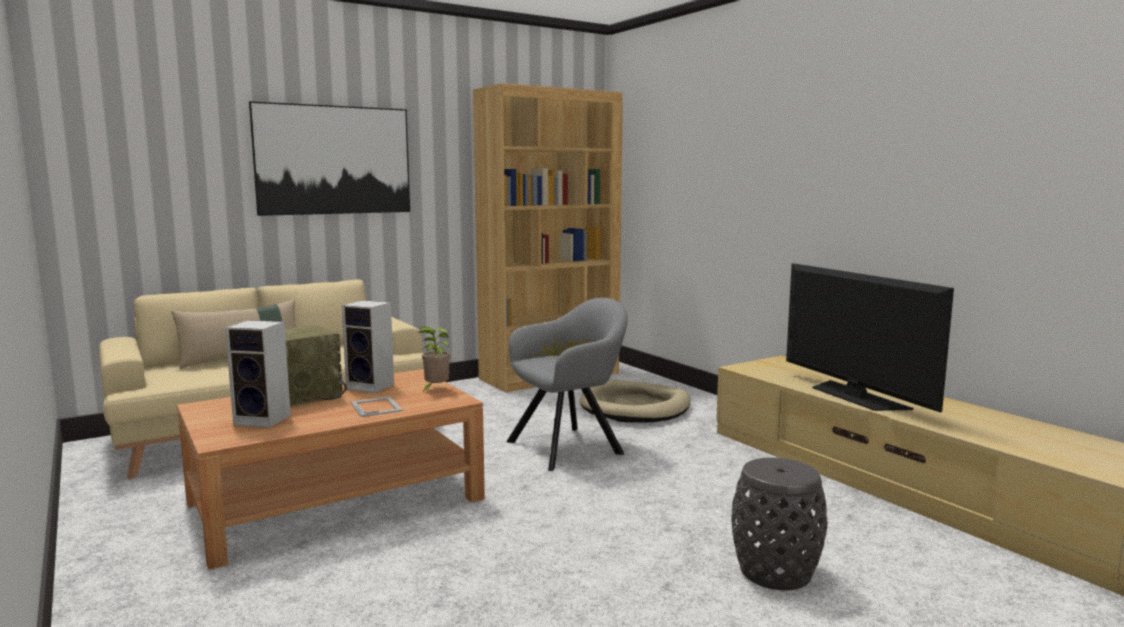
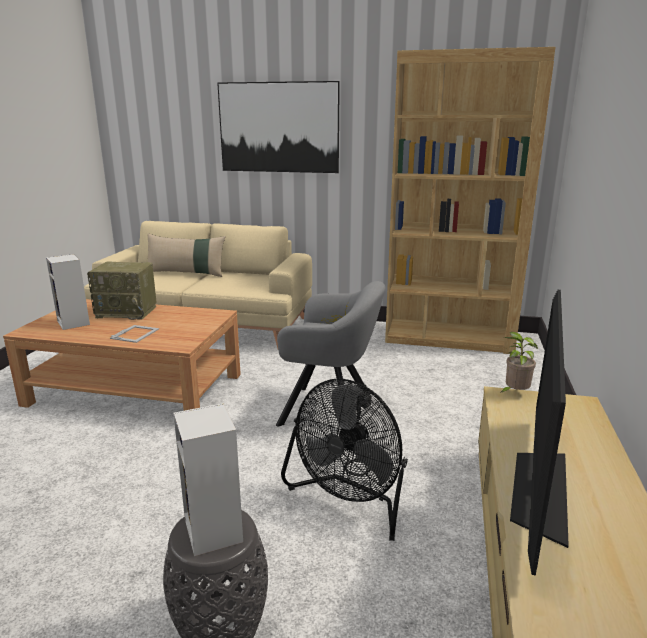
camera: 45 degrees right, 10 degrees up
(372, 387) = (174, 316): speaker -> speaker (215, 532)
(435, 389) = (195, 331): potted plant -> potted plant (514, 393)
(635, 407) = (457, 395): beige dog bed -> none
(697, 484) = (348, 497): none -> black fan

